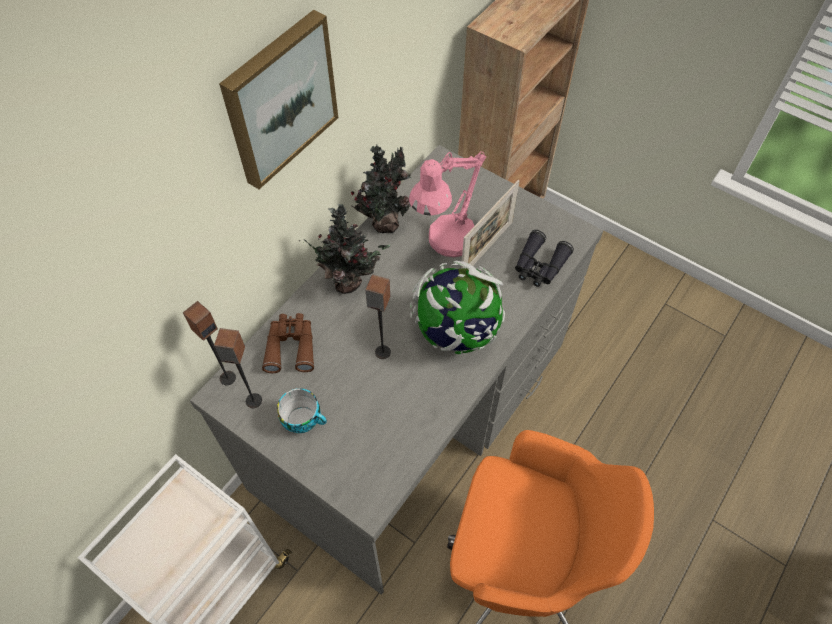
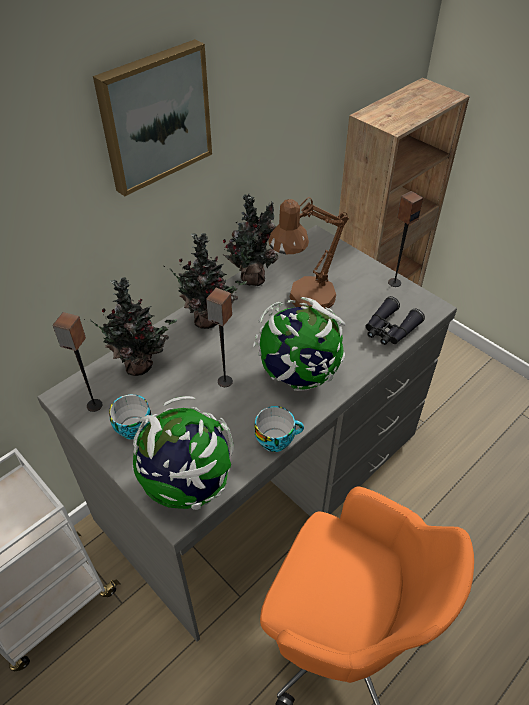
camera: 10 degrees right, 10 degrees down
(227, 378) = (76, 383): speaker -> speaker (394, 282)
(291, 346) = (141, 365): brown binoculars -> potted plant
(372, 472) = (188, 485): none -> globe
(445, 244) = (304, 301): pink table lamp -> brown table lamp
(449, 409) = (276, 439): none -> cup
(486, 249) = (342, 310): picture frame -> none

